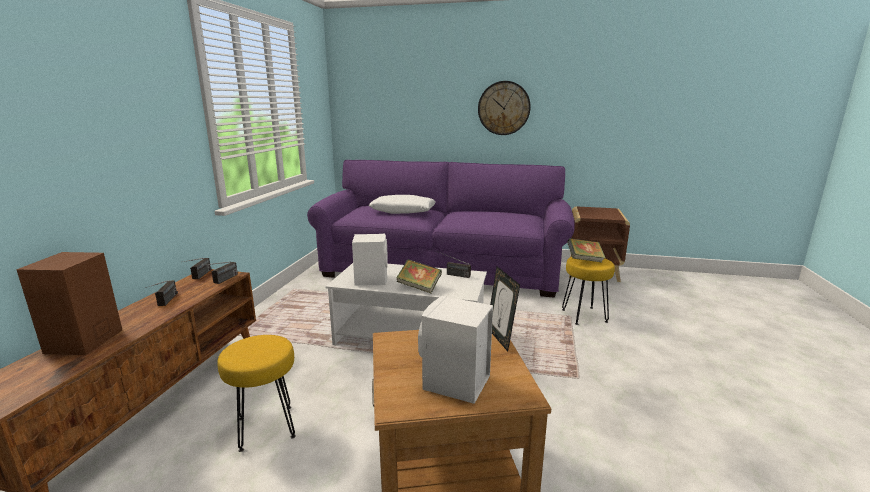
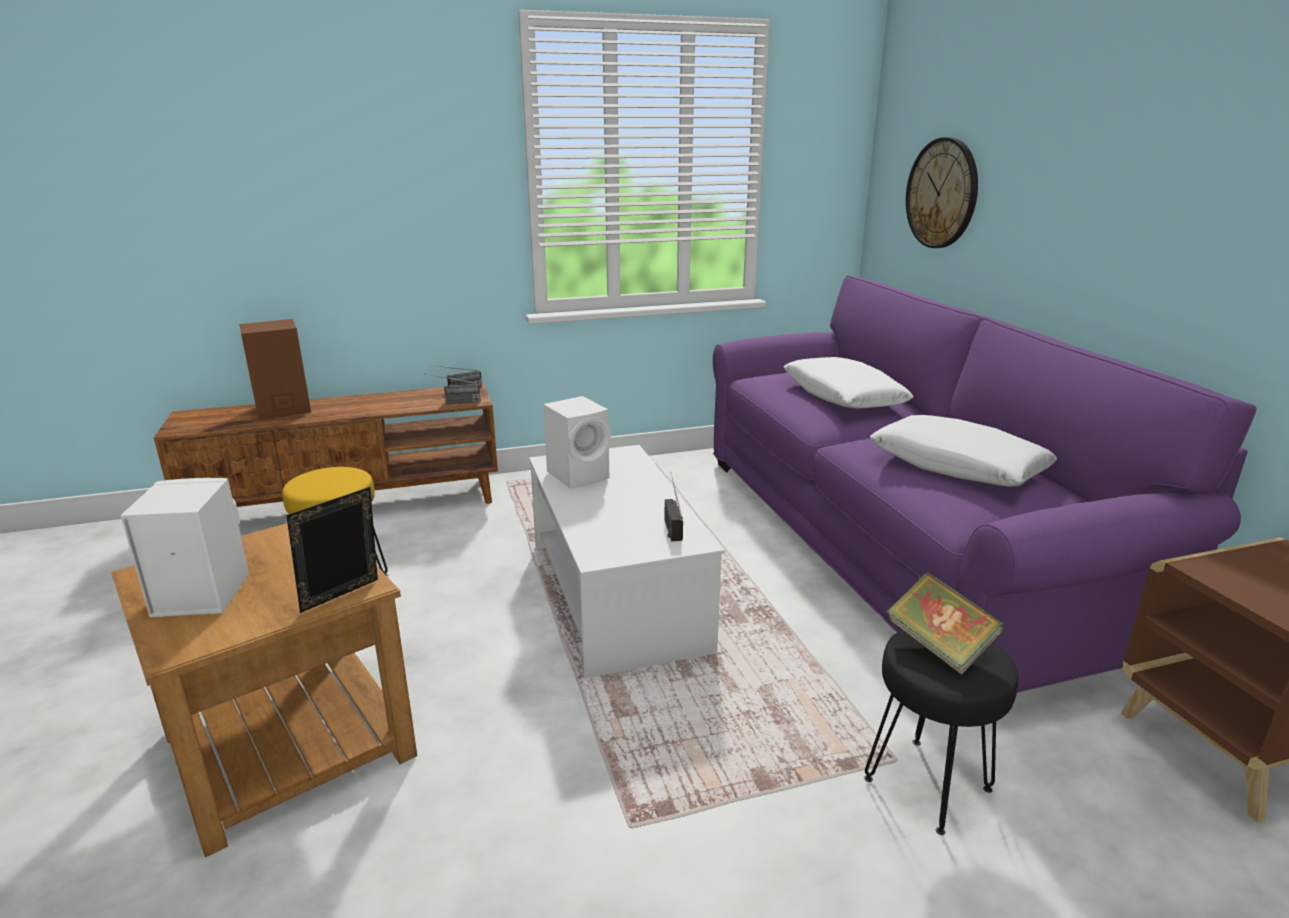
camera: 60 degrees right, 5 degrees up
(165, 303) = (380, 403): radio -> none
(419, 287) = (586, 514): book -> none
(493, 216) = (957, 466): none -> white pillow
(504, 108) = (1152, 201): wall clock -> wall clock (942, 193)
(584, 315) = (929, 784): yellow stool -> black stool

